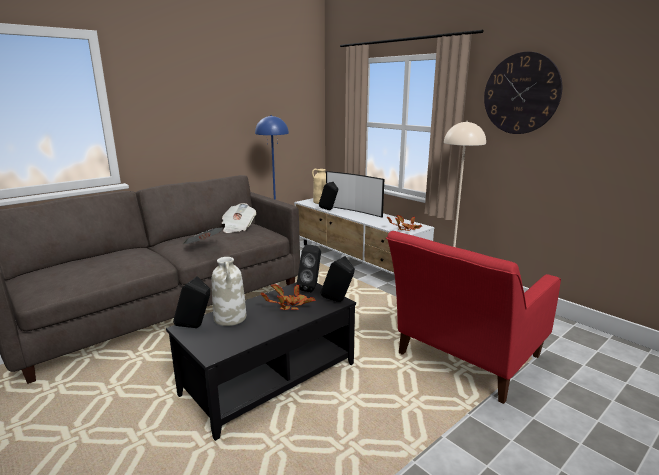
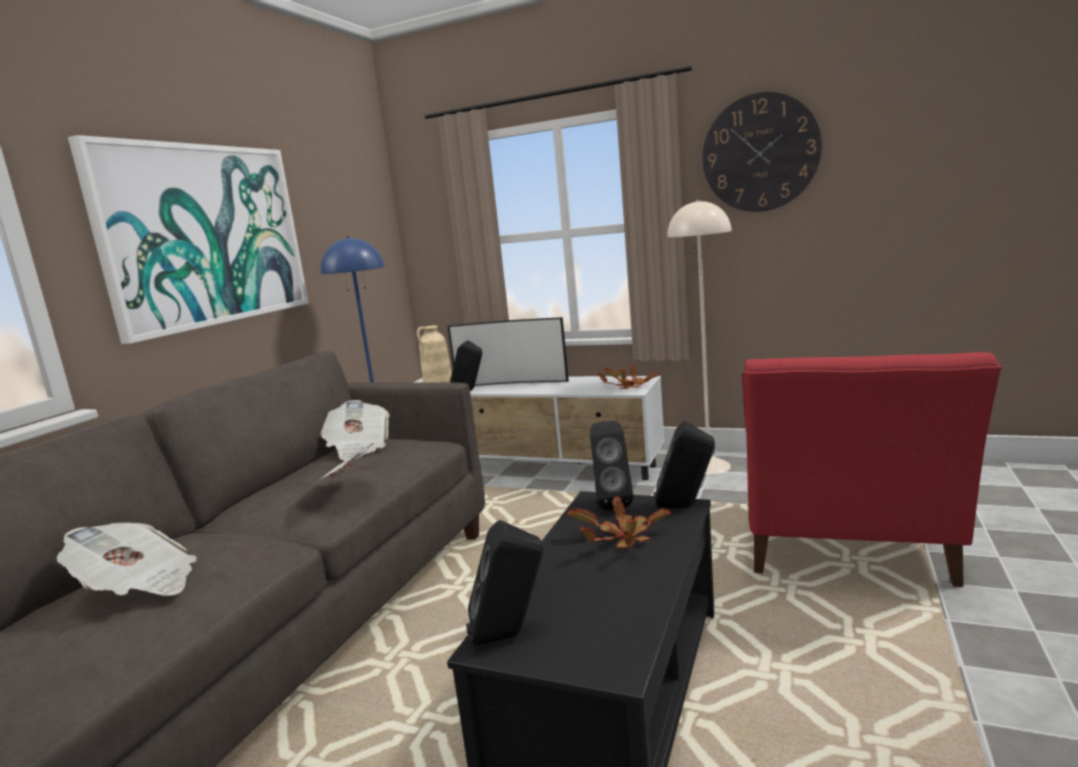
camera: 25 degrees left, 5 degrees down
(100, 263) = (139, 586): none -> newspaper
(197, 108) = (205, 235): none -> picture
(230, 318) = (551, 595): white vase -> none

